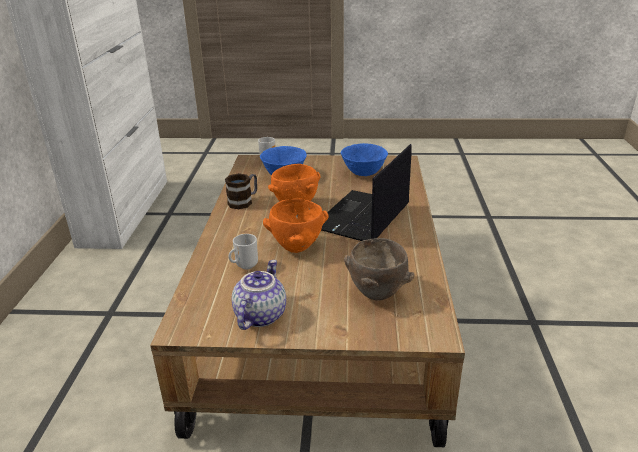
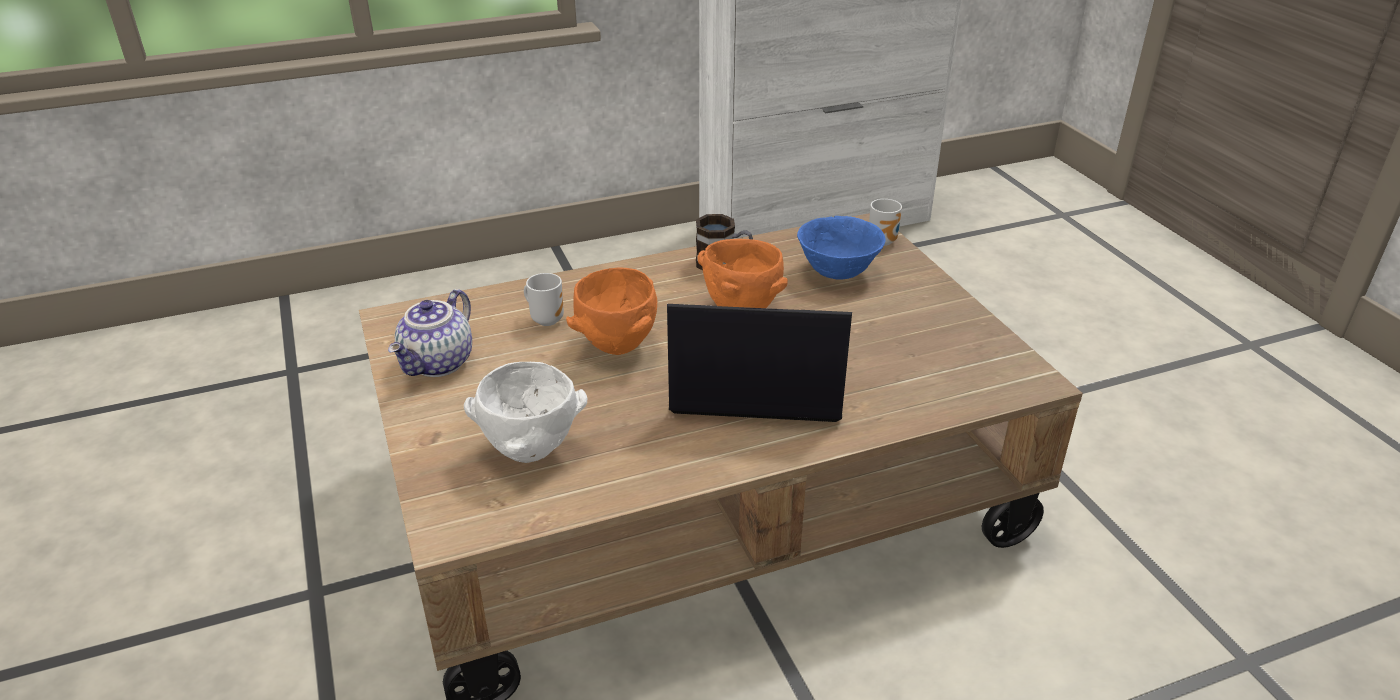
camera: 65 degrees right, 5 degrees up
(259, 315) = (439, 364): teapot -> teapot turned 120 degrees clockwise
(363, 174) = (925, 347): blue bowl -> none
(377, 294) = (528, 452): brown bowl -> white bowl

